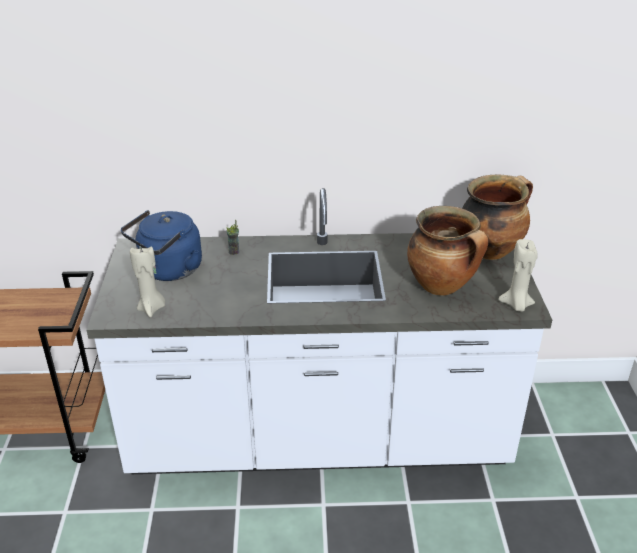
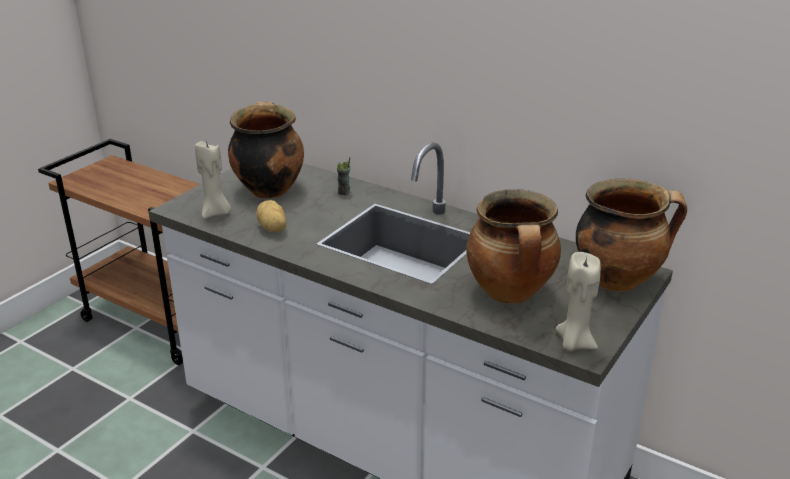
camera: 35 degrees right, 5 degrees down
(168, 271) = (268, 189): blue kettle -> cooking pot
(216, 304) = (272, 229): none -> potato

